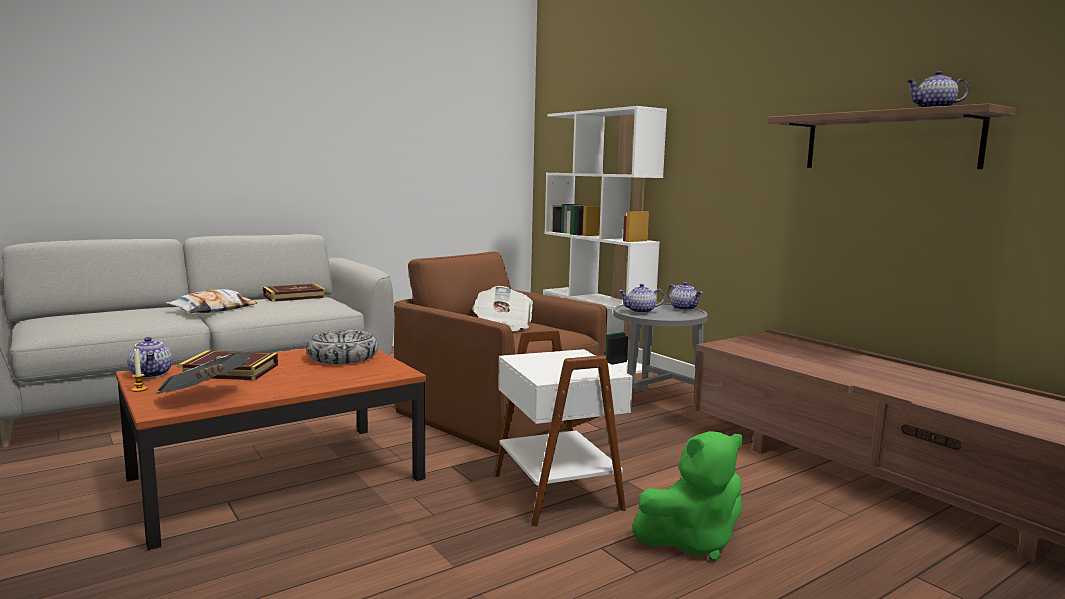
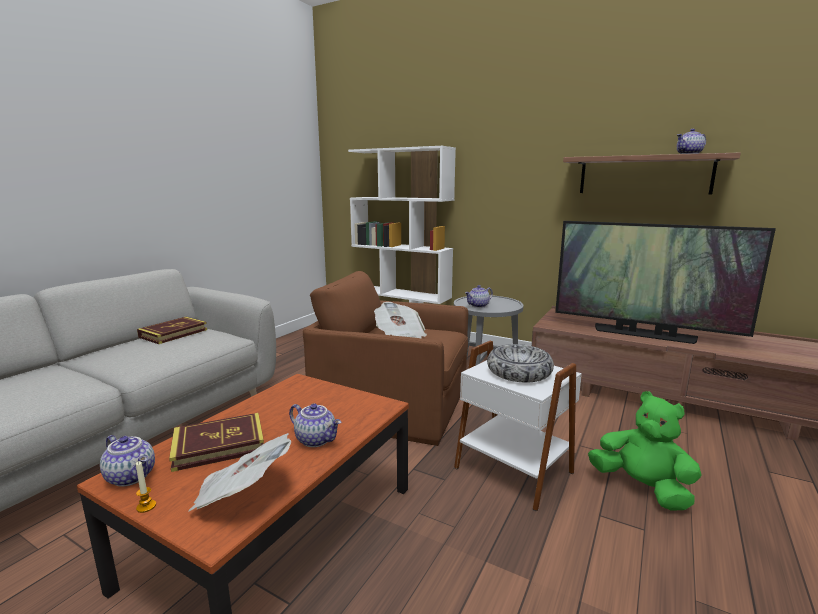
camera: 25 degrees left, 5 degrees up
(213, 309) = (103, 365): pillow -> none
(343, 357) = (308, 398): bowl -> bowl (519, 372)
(684, 308) = (499, 298): teapot -> teapot (317, 439)
(691, 542) = (641, 488): green plush toy -> green plush toy turned 90 degrees counterclockwise
(843, 371) = (643, 334): none -> television

